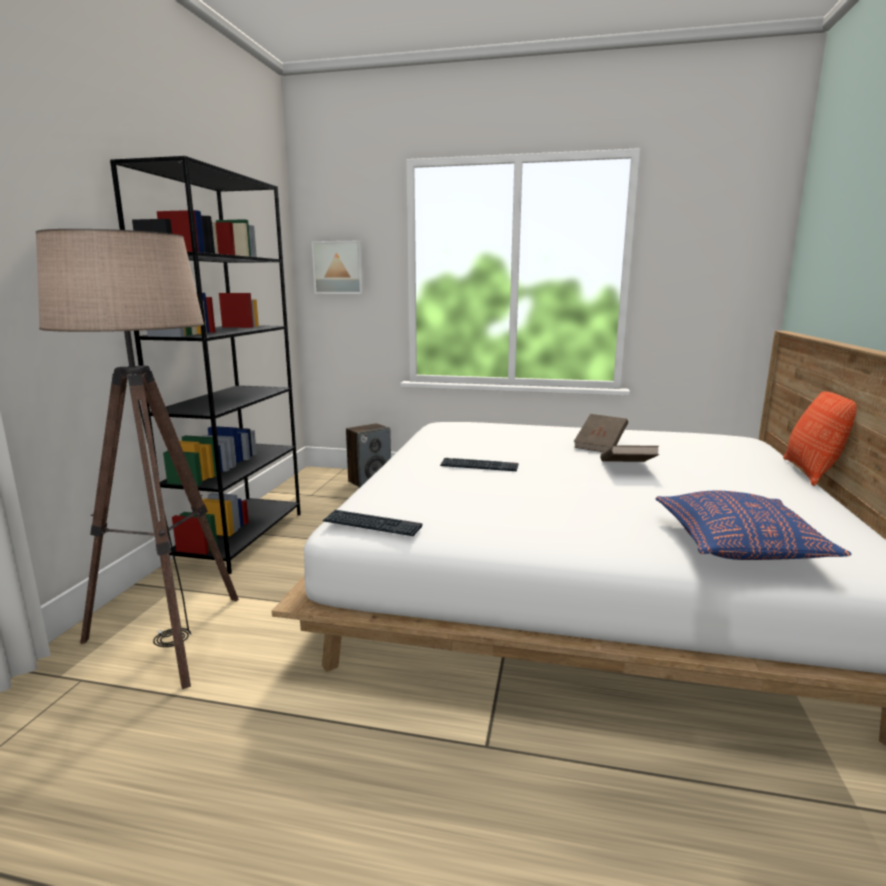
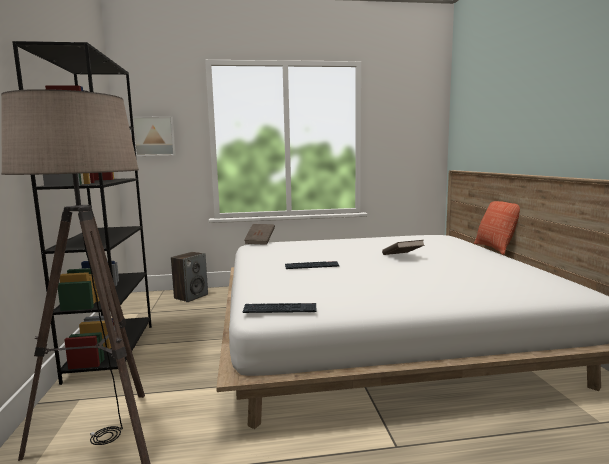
camera: 20 degrees left, 5 degrees down
(600, 446) = (372, 247): brown book -> brown book (260, 241)
(739, 546) = (503, 288): blue pillow -> none

